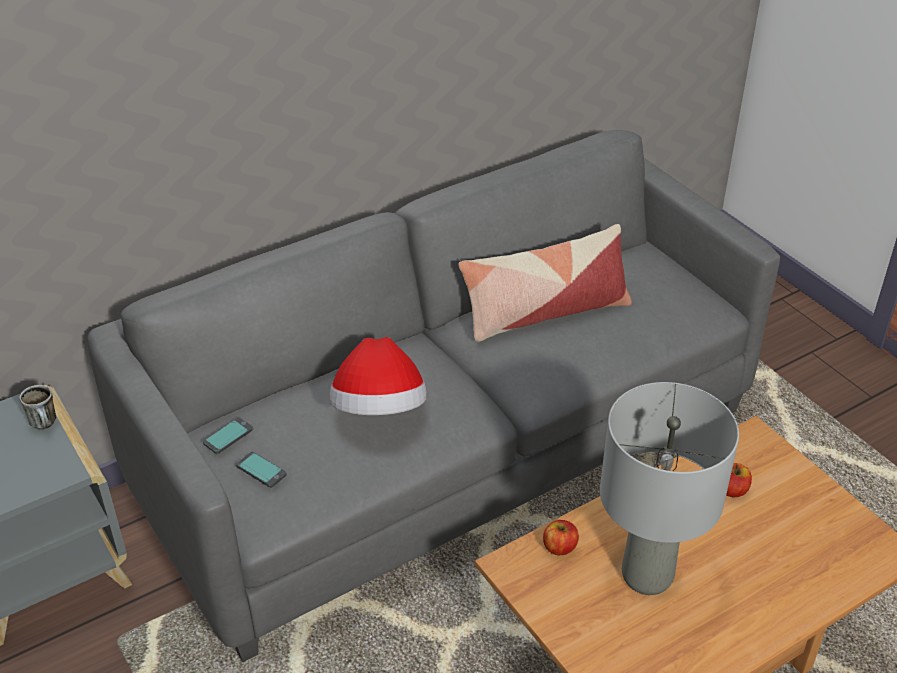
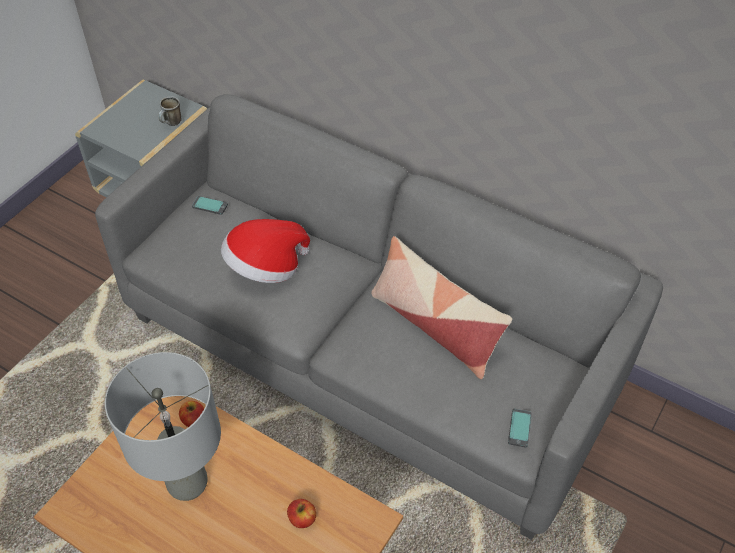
camera: 65 degrees right, 10 degrees up
(261, 470) = (188, 234): phone -> phone (519, 428)

